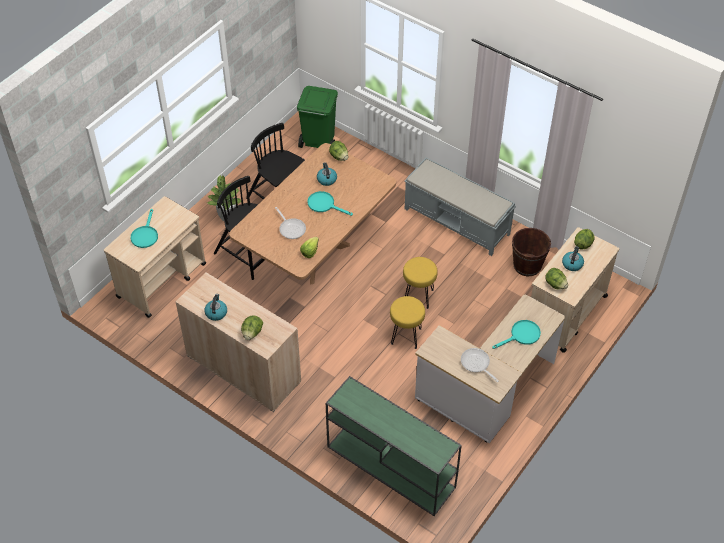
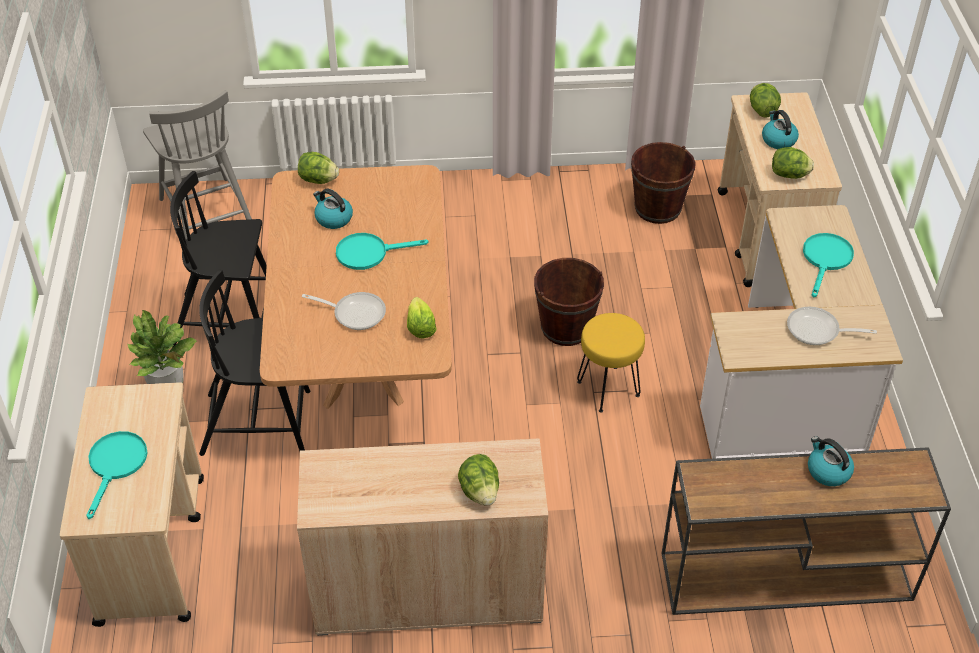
camera: 40 degrees left, 5 degrees down
(145, 235) = (116, 465): turquoise frying pan -> turquoise frying pan turned 135 degrees counterclockwise
(216, 312) = (386, 500): kettle -> kettle (827, 471)
(318, 142) = (206, 213): green trash can -> grey chair
(389, 466) = (783, 577): green console table -> brown console table
(418, 296) = (566, 328): yellow stool -> brown bucket
(457, 221) = (512, 206): grey bench -> none

